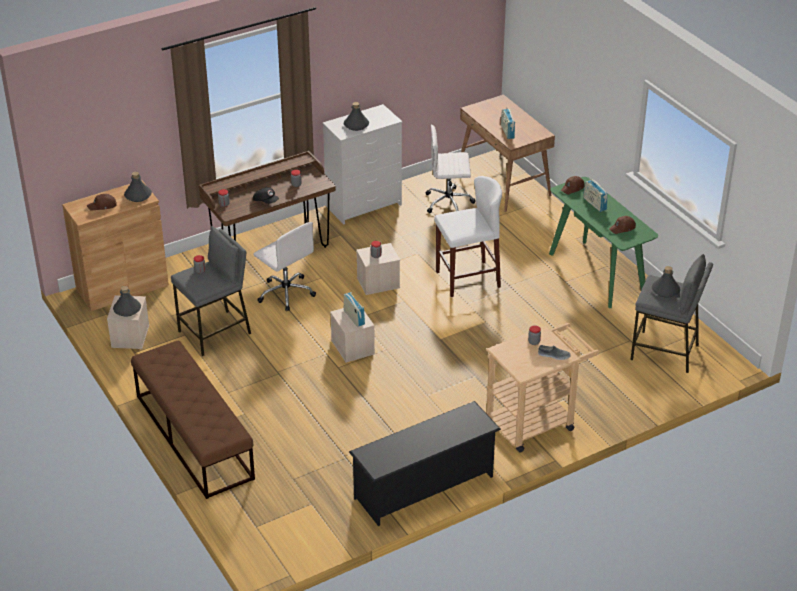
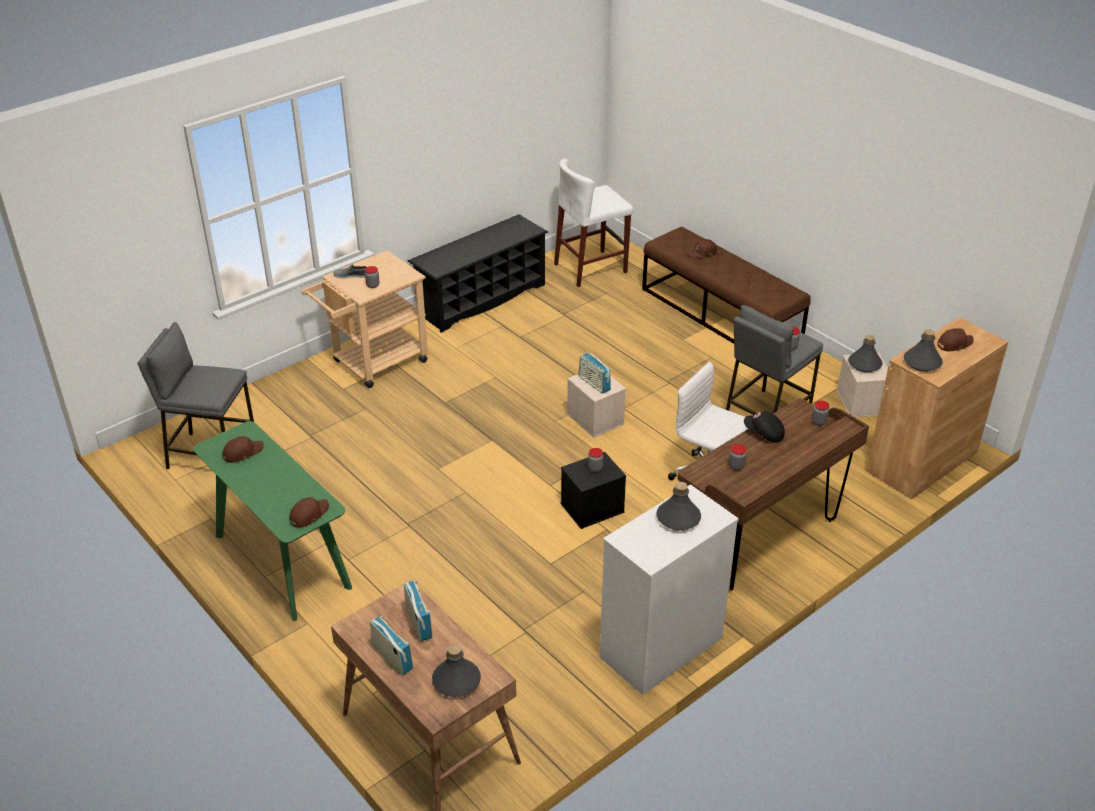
camera: 170 degrees right, 0 degrees up
(201, 413) = (703, 253): none -> brown cap
(378, 283) = (592, 507): beige storage box -> black storage box
(449, 203) = (520, 673): white office chair -> none
(467, 279) = (469, 528): white stool -> white stool (590, 268)
(594, 204) = (277, 489): radio -> radio (392, 657)
(665, 290) = (204, 383): grey bottle -> grey bottle (457, 680)

